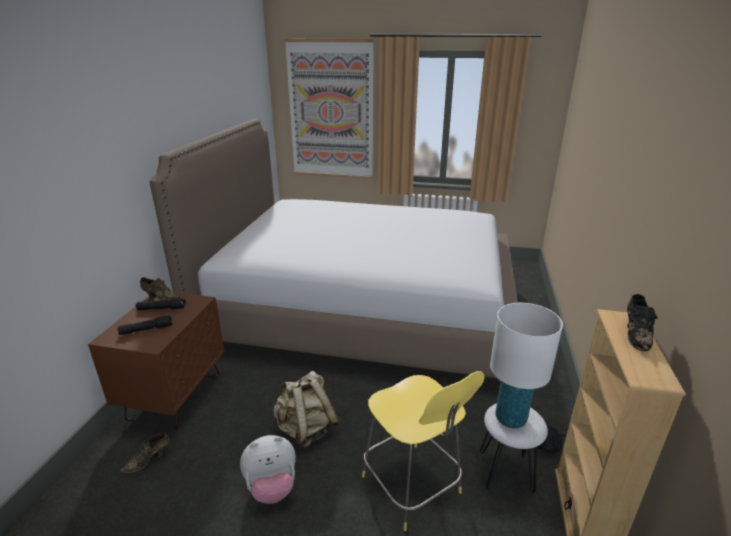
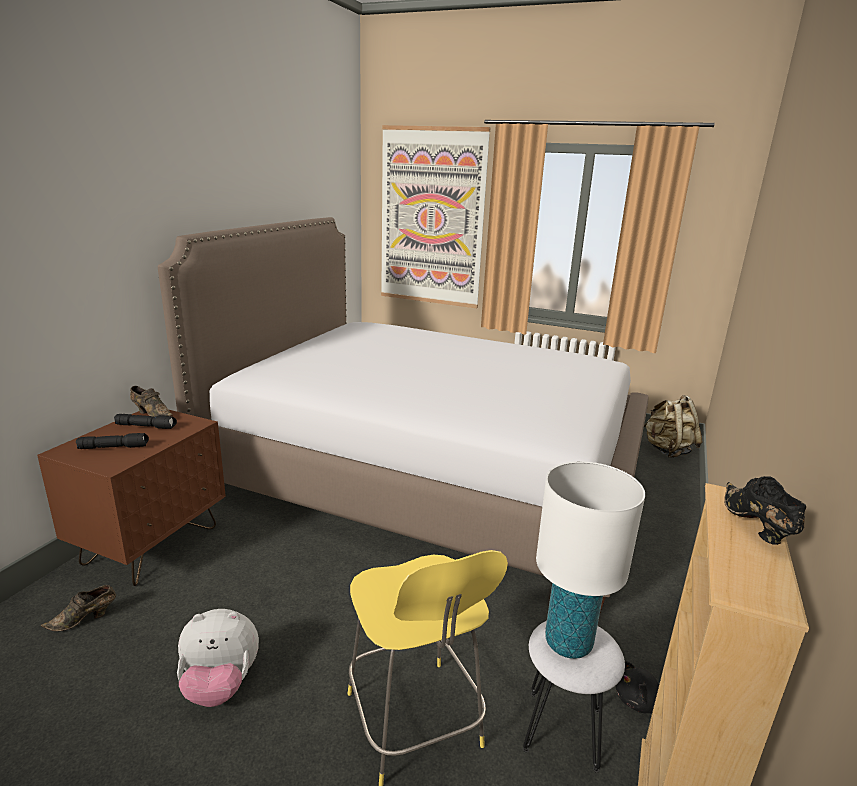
camera: 10 degrees right, 5 degrees down
(306, 430) = (296, 616): beige backpack -> beige backpack (667, 450)
(636, 334) = (755, 526): black shoe -> black shoe turned 150 degrees clockwise

